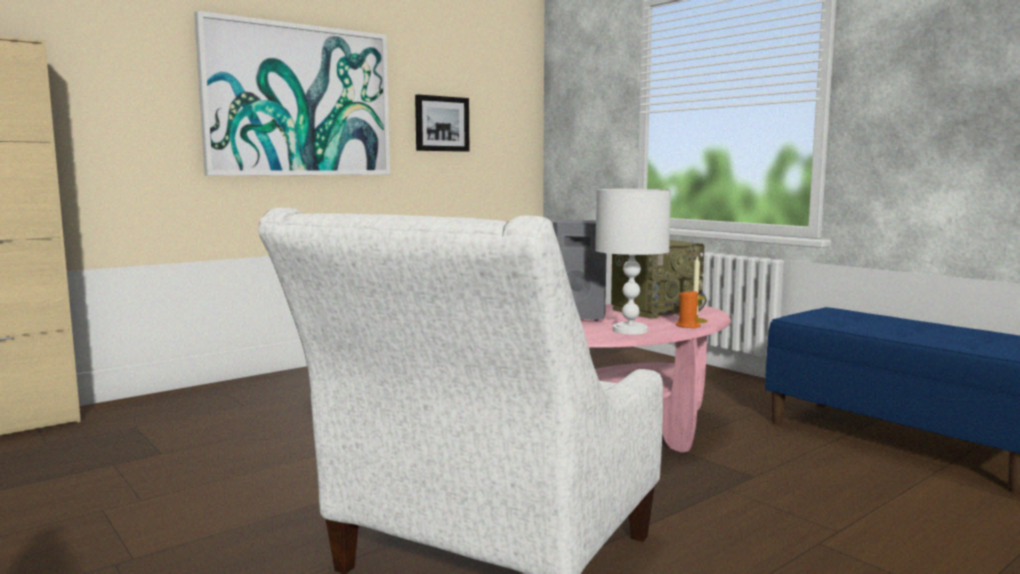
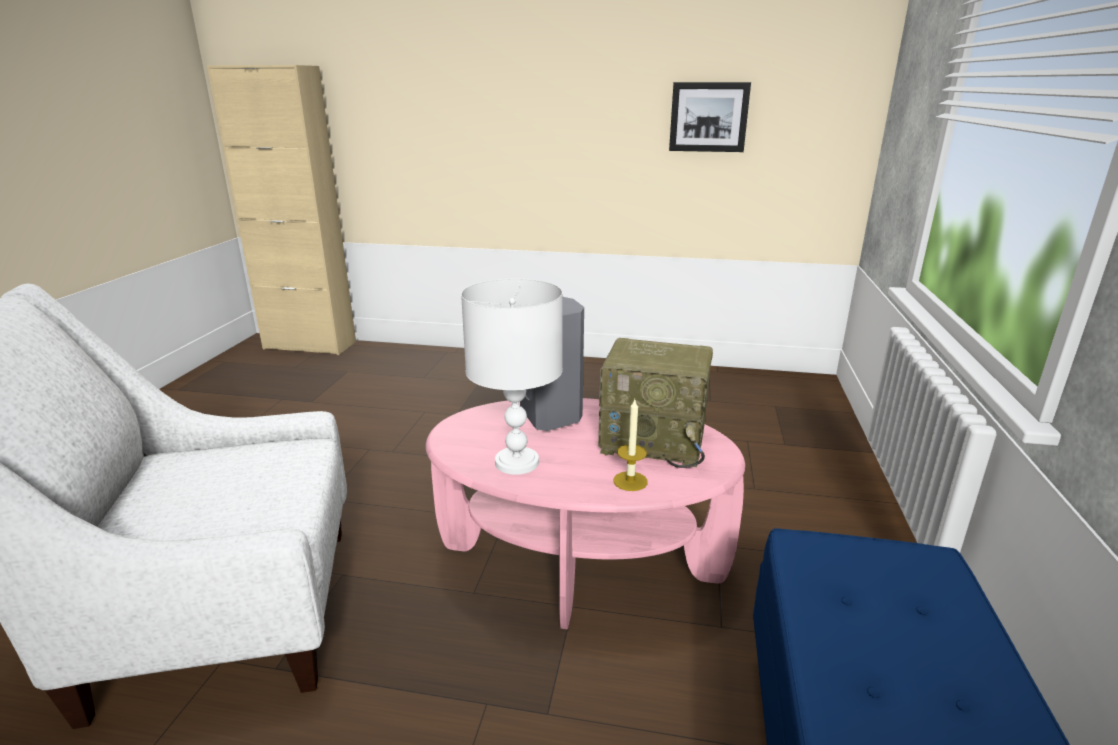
camera: 50 degrees right, 15 degrees up
(299, 101) = (533, 98): picture -> none
(688, 326) = (589, 487): orange candle -> none

